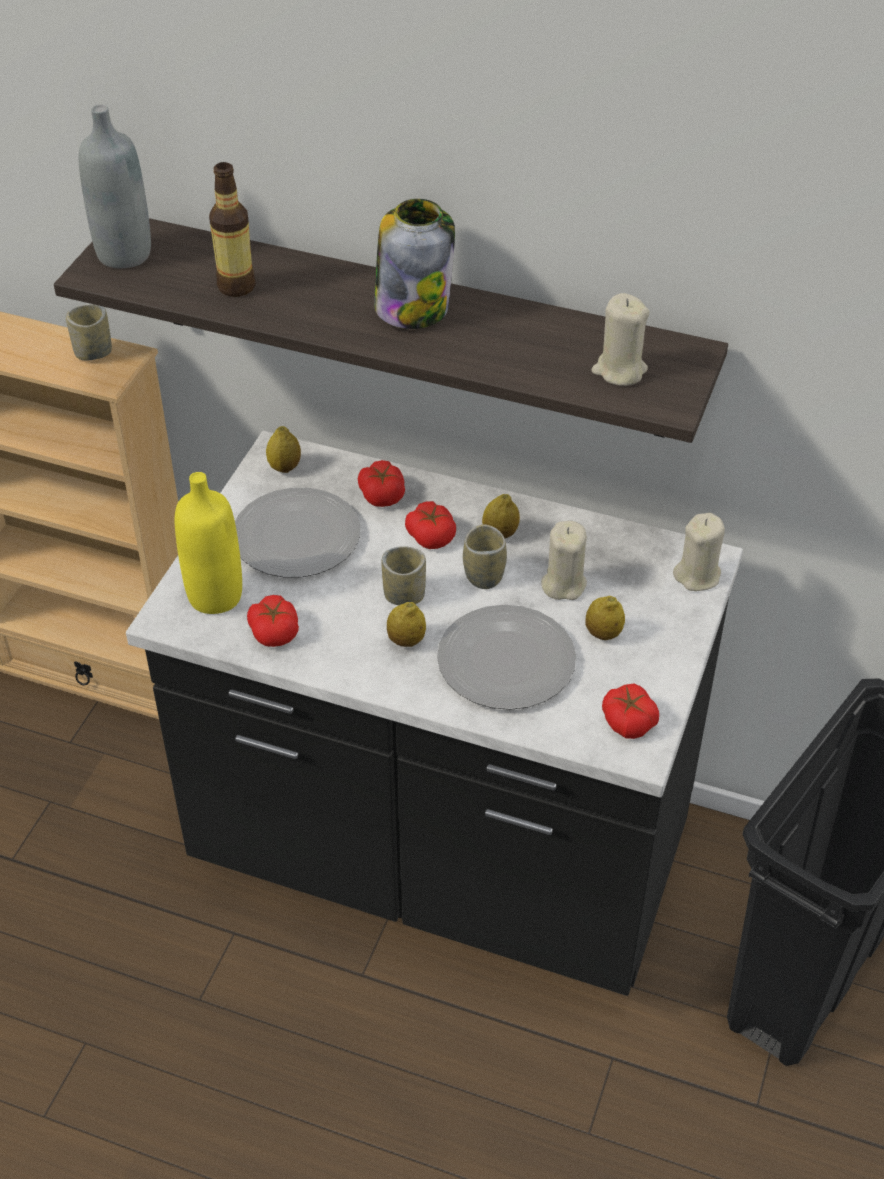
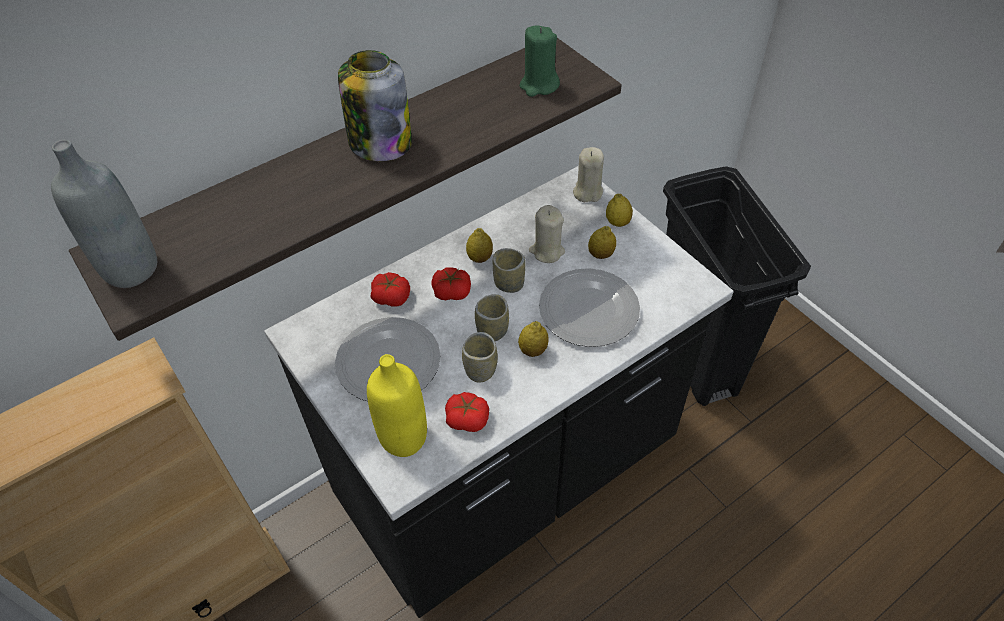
camera: 55 degrees left, 5 degrees up
(93, 352) = (113, 379): cup -> cup (480, 370)
(236, 286) = (252, 221): bottle -> none
(284, 467) = (314, 335): lemon -> lemon (617, 222)
(619, 370) = (539, 85): beige candle -> green candle
(628, 721) = (676, 280): tomato -> none

